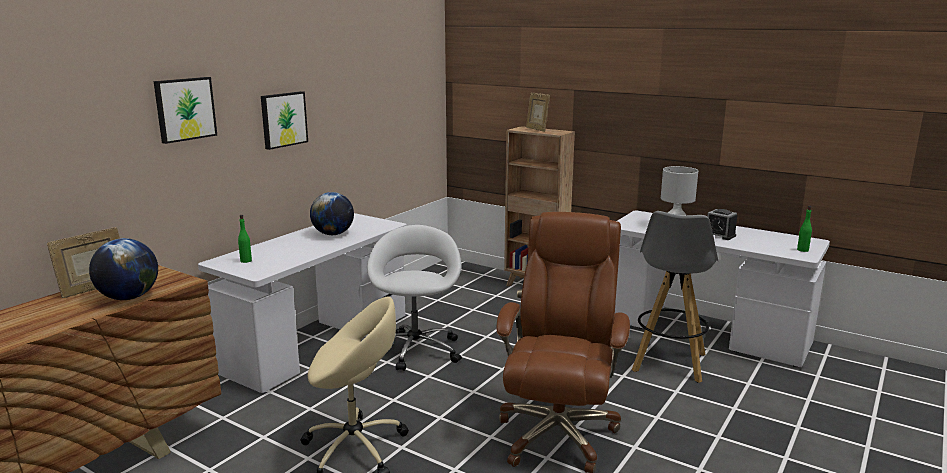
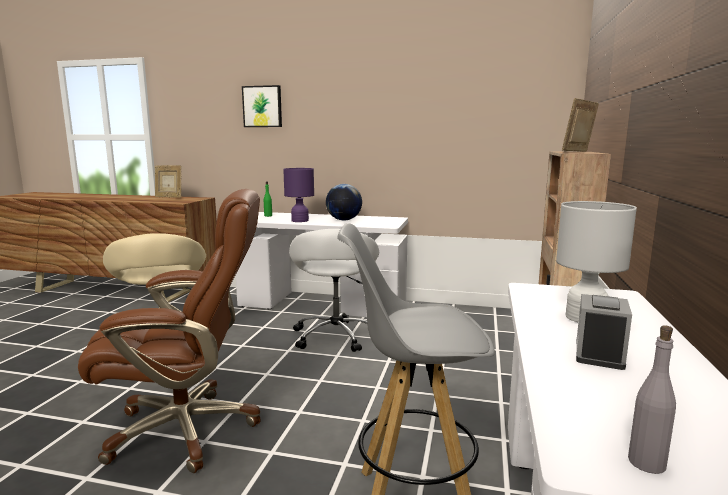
camera: 70 degrees right, 5 degrees down
(128, 297) = (153, 201): globe -> none
(283, 119) = (342, 123): picture -> none
(309, 250) = (299, 220): none -> purple table lamp
(417, 350) = (335, 337): white office chair -> white office chair turned 105 degrees clockwise
(802, 250) = (646, 462): green bottle -> grey bottle

